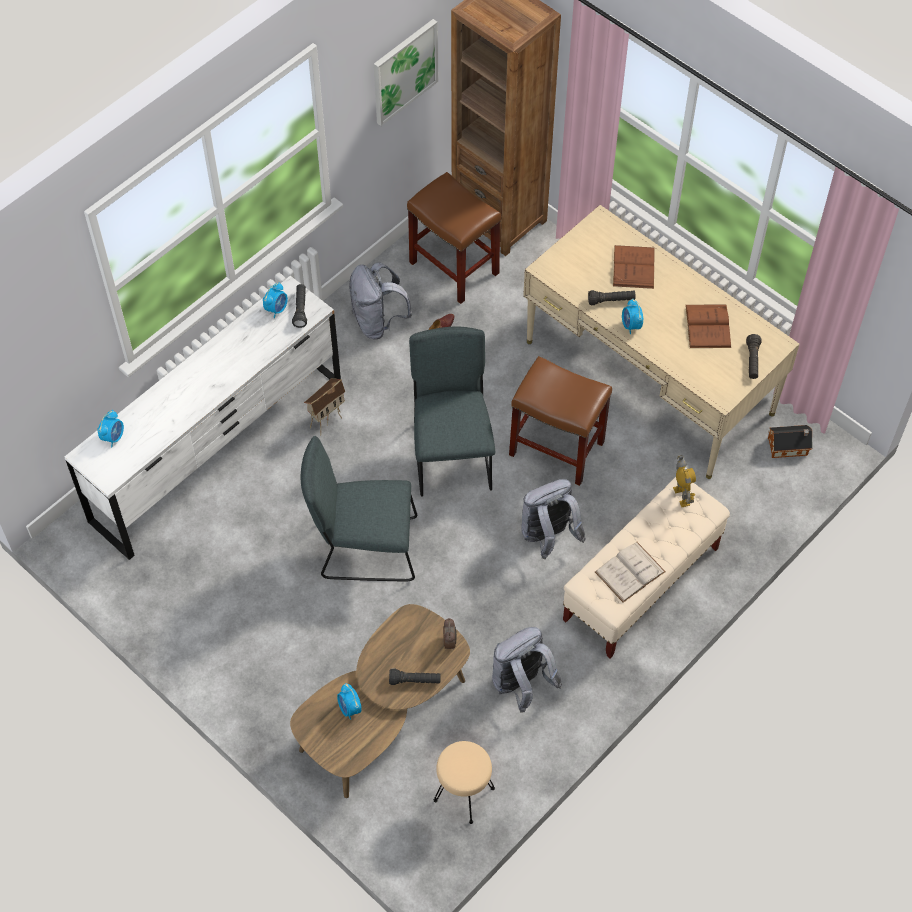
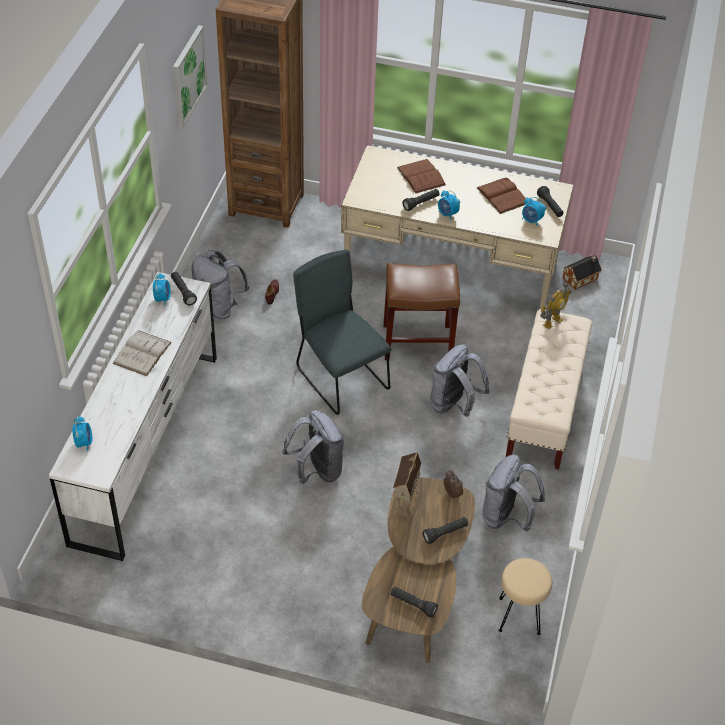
camera: 30 degrees left, 10 degrees down
(326, 419) = (223, 390): toy house -> toy house (404, 500)
(340, 738) = (413, 605): none -> black flashlight
(350, 708) = (405, 579): alarm clock -> alarm clock (531, 220)
(364, 548) = (316, 470): grey chair -> grey backpack
(455, 268) = (255, 249): brown stool -> none
(630, 572) = (553, 387): white book -> white book (142, 353)
(682, 496) = (552, 322): toy robot -> toy robot turned 90 degrees clockwise

